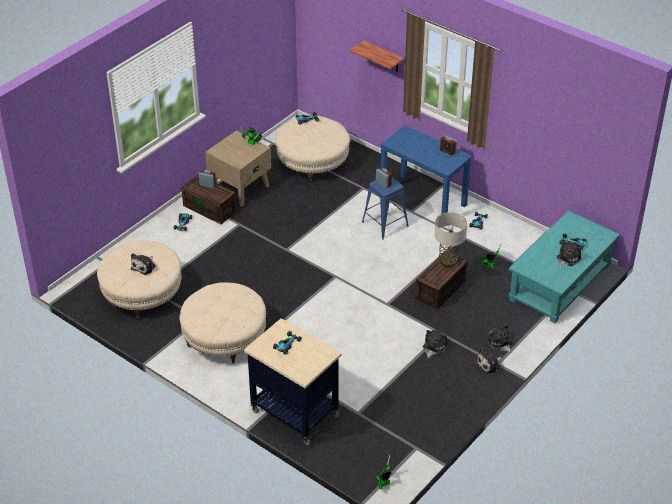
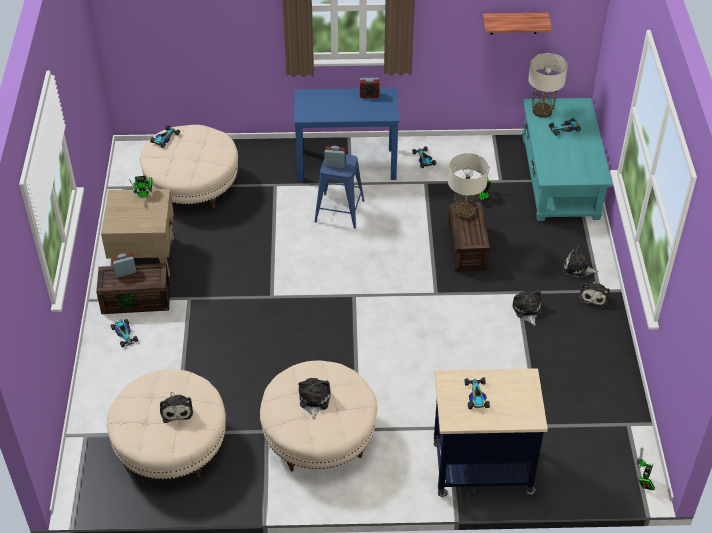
camera: 40 degrees left, 5 degrees up
(383, 57) = (241, 20): shelf -> shelf (514, 23)
(567, 258) = (577, 146): plush toy -> plush toy (314, 400)
(571, 224) = (542, 111): none -> table lamp

